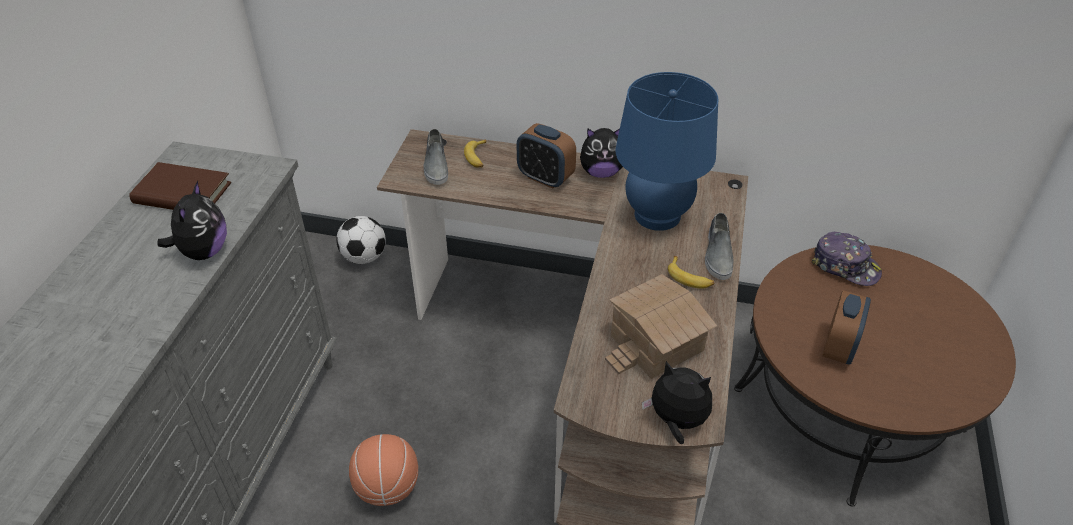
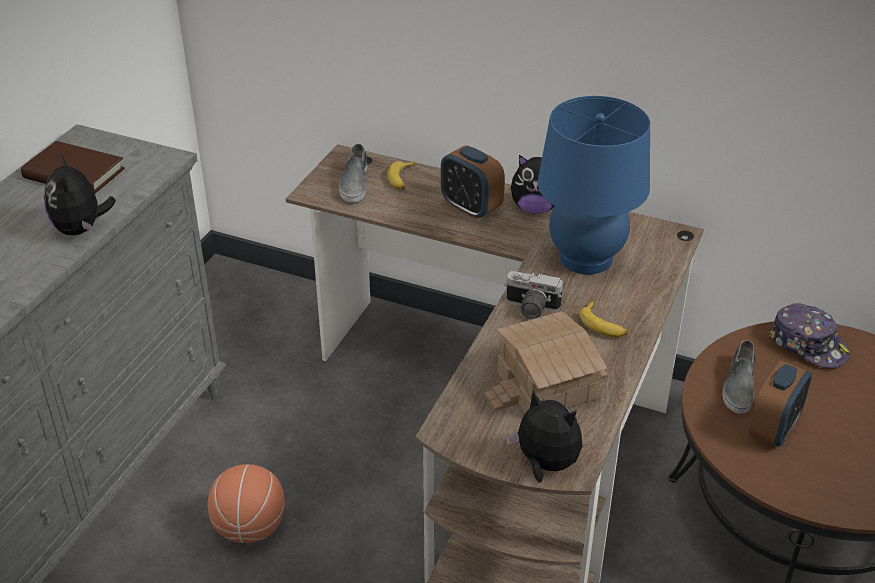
camera: 10 degrees right, 5 degrees down
(203, 251) = (81, 229): plush toy -> plush toy turned 150 degrees clockwise
(364, 257) = (278, 289): football -> none
(622, 269) = (530, 309): none -> camera
(718, 254) = (643, 305): grey shoe -> grey shoe (739, 386)

